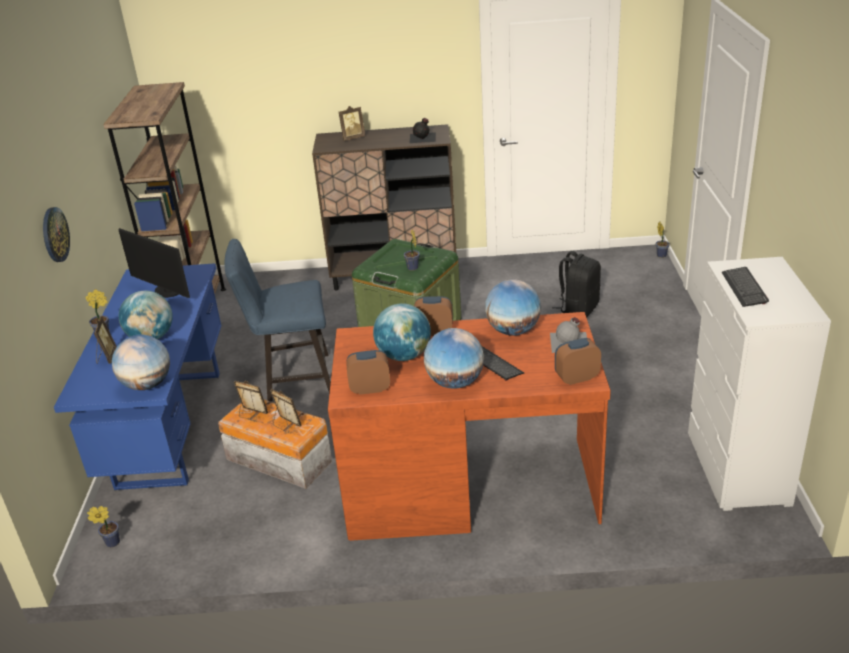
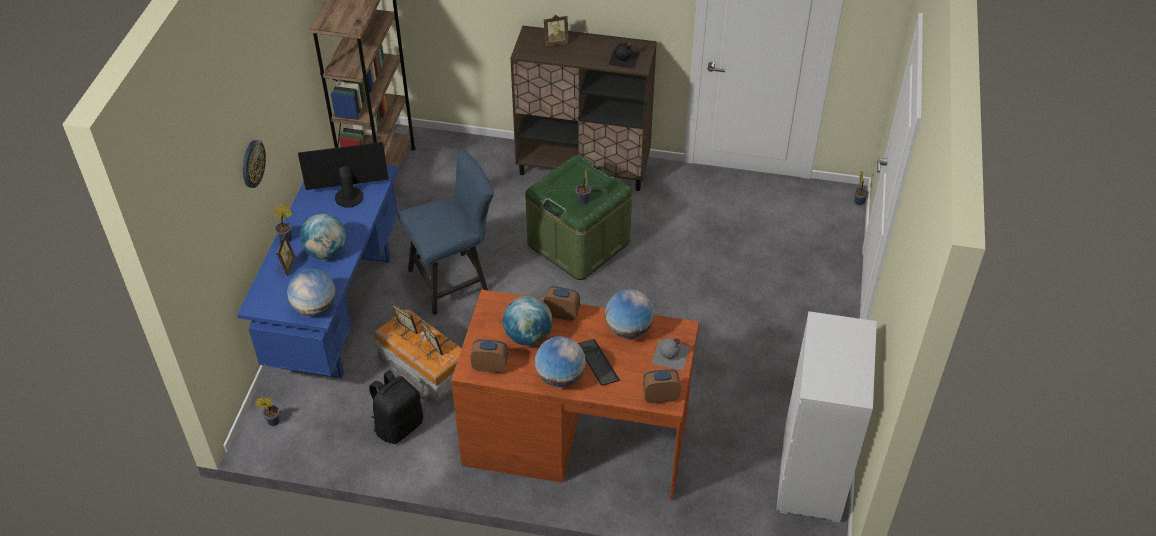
camera: 10 degrees right, 15 degrees up
(167, 291) = (348, 195): monitor -> monitor turned 120 degrees clockwise
(292, 379) = (454, 280): blue chair -> blue chair turned 150 degrees clockwise
(578, 309) = (746, 256): black backpack -> black backpack (398, 425)
(744, 288) = (822, 352): keyboard -> none

